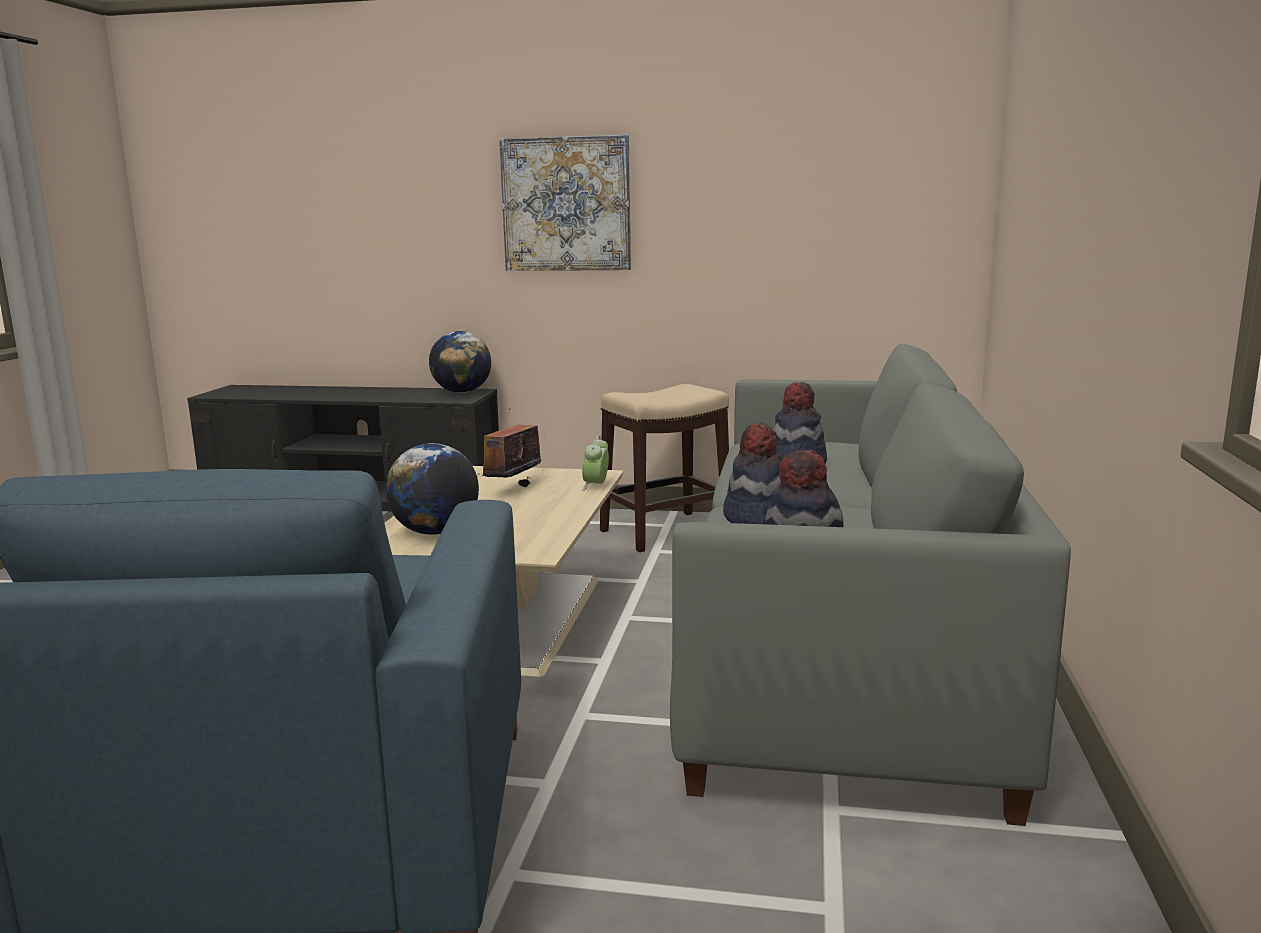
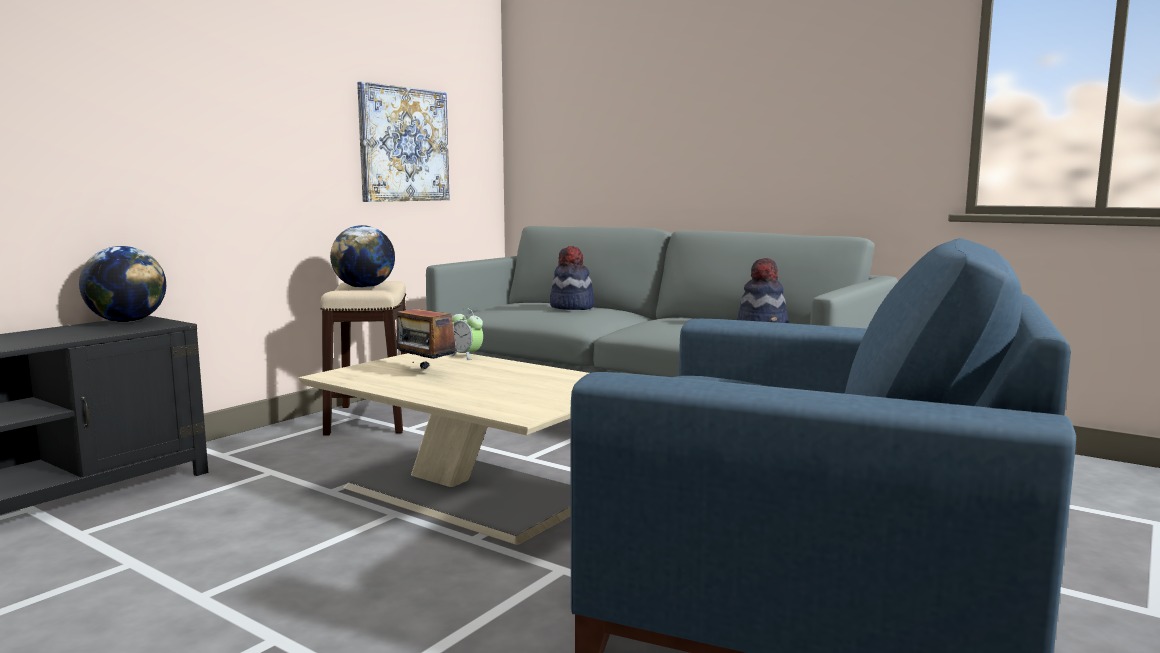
camera: 65 degrees left, 5 degrees down
(435, 532) = (513, 398): globe -> globe (364, 287)
(566, 204) = (215, 104): picture -> picture (404, 144)
(757, 519) = (680, 326): hat -> none

